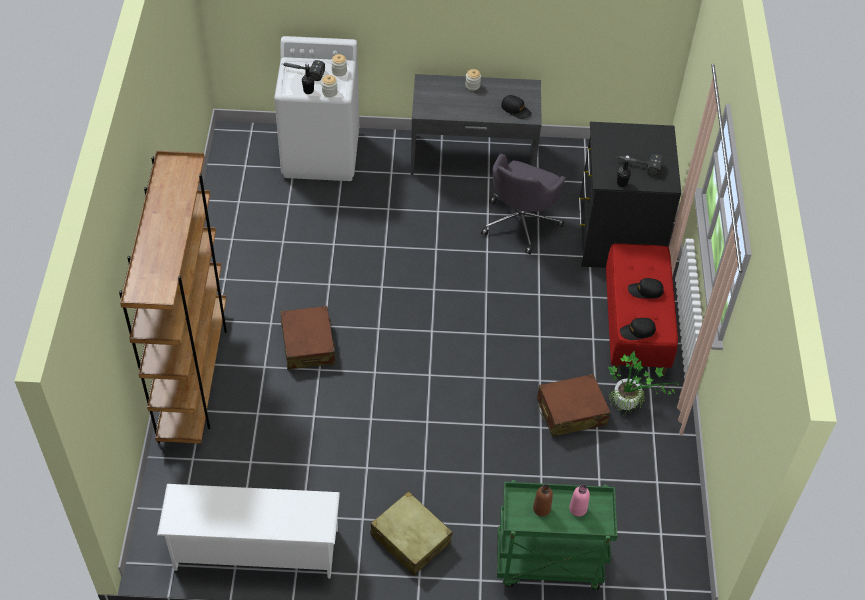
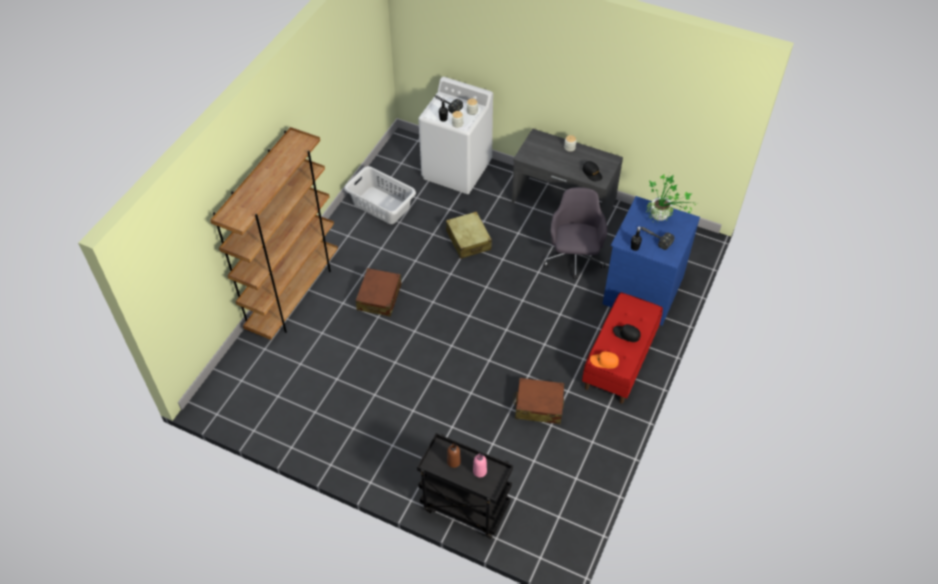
camera: 25 degrees right, 0 degrees up
(248, 227) = (381, 206): none -> grey laundry basket
(255, 550) = (272, 423): white shoe rack -> none
(410, 539) = (378, 454): beige suitcase -> beige suitcase (468, 240)
(521, 222) = (574, 258): grey office chair -> grey office chair turned 135 degrees clockwise
(547, 564) = (464, 507): green cart -> black cart
(617, 235) = (642, 289): black dresser -> blue dresser
(630, 403) = (586, 414): potted plant -> potted plant (663, 218)
(637, 331) = (604, 361): black cap -> orange cap

